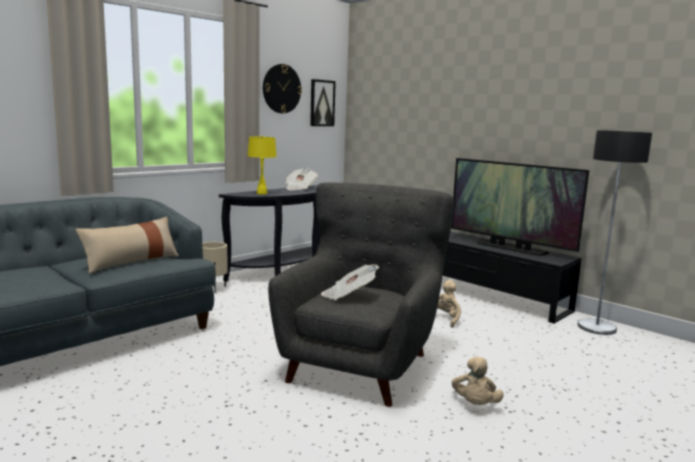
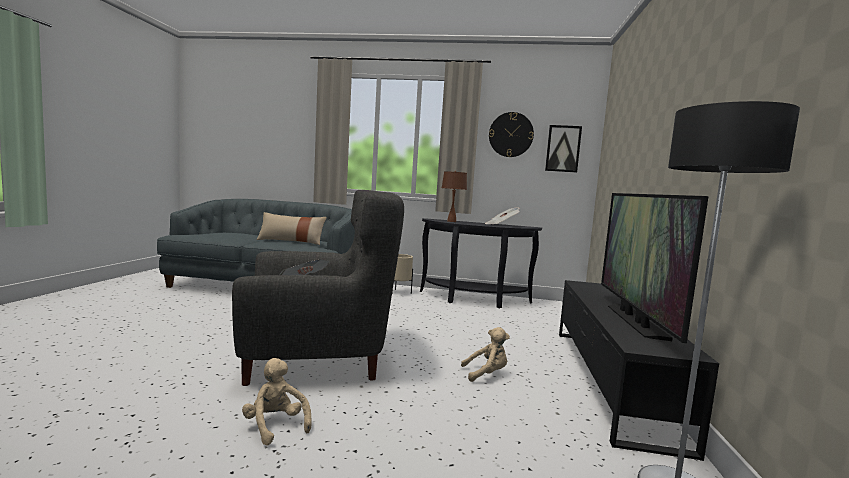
camera: 55 degrees right, 5 degrees down
(261, 193) = (451, 221): yellow table lamp -> brown table lamp
(475, 405) = (275, 426): beige plush toy -> beige plush toy turned 75 degrees clockwise

